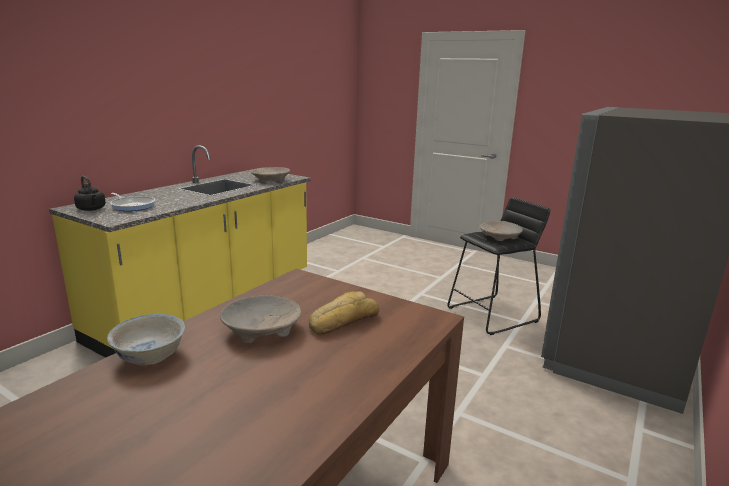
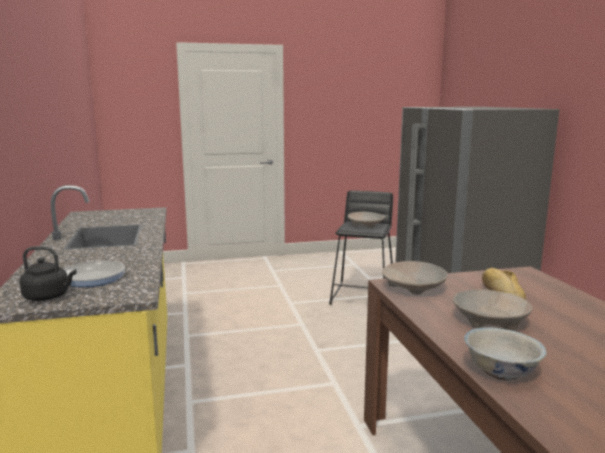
camera: 45 degrees left, 5 degrees down
(271, 180) = (139, 217): beige bowl -> beige bowl (414, 288)

